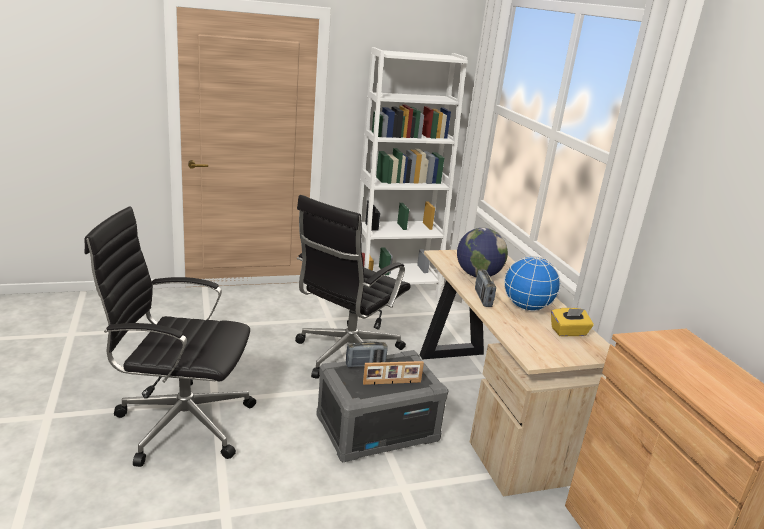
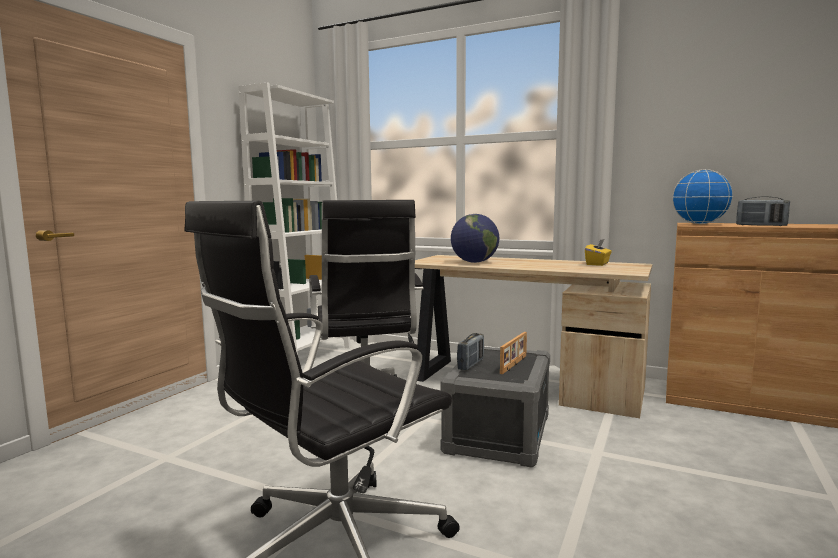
camera: 45 degrees left, 15 degrees down
(483, 298) = (516, 266): radio -> radio (761, 225)
(527, 308) = (547, 263): globe -> globe (700, 224)

